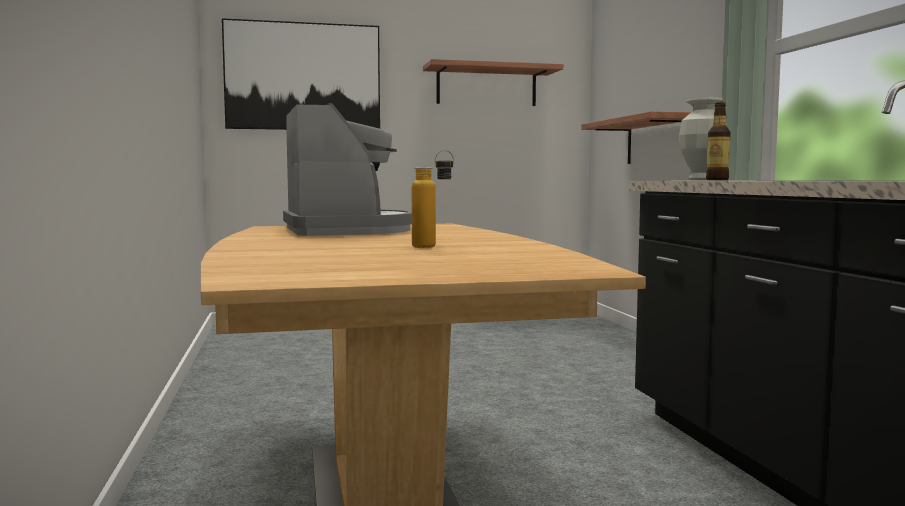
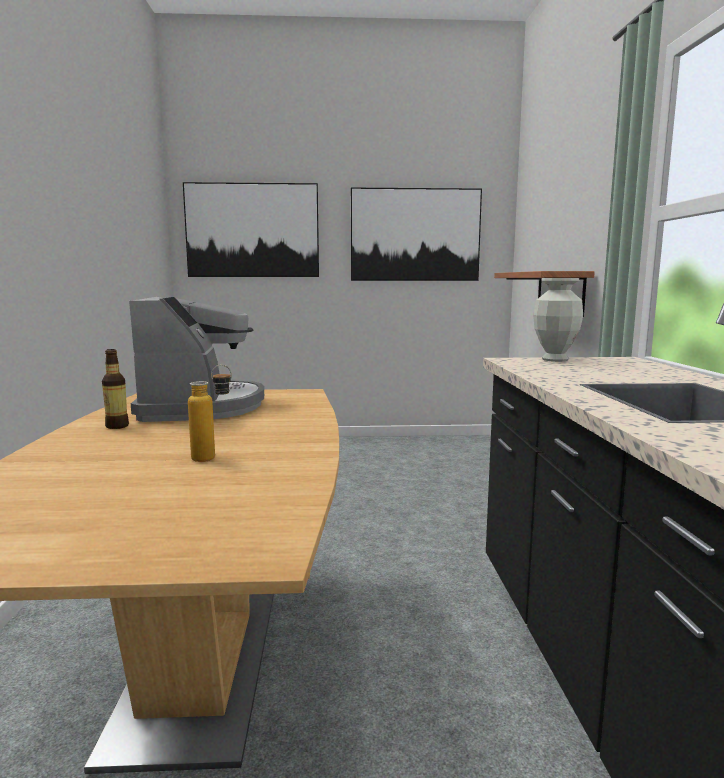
camera: 10 degrees right, 5 degrees up
(486, 86) = (415, 235): shelf -> picture
(717, 180) = (548, 375): bottle -> bottle (117, 426)

